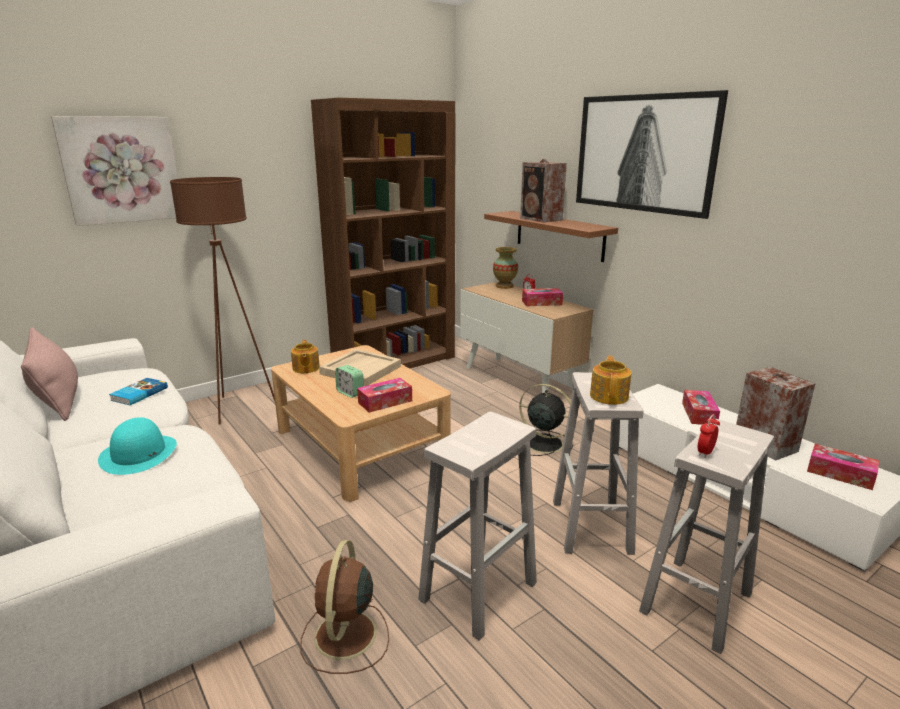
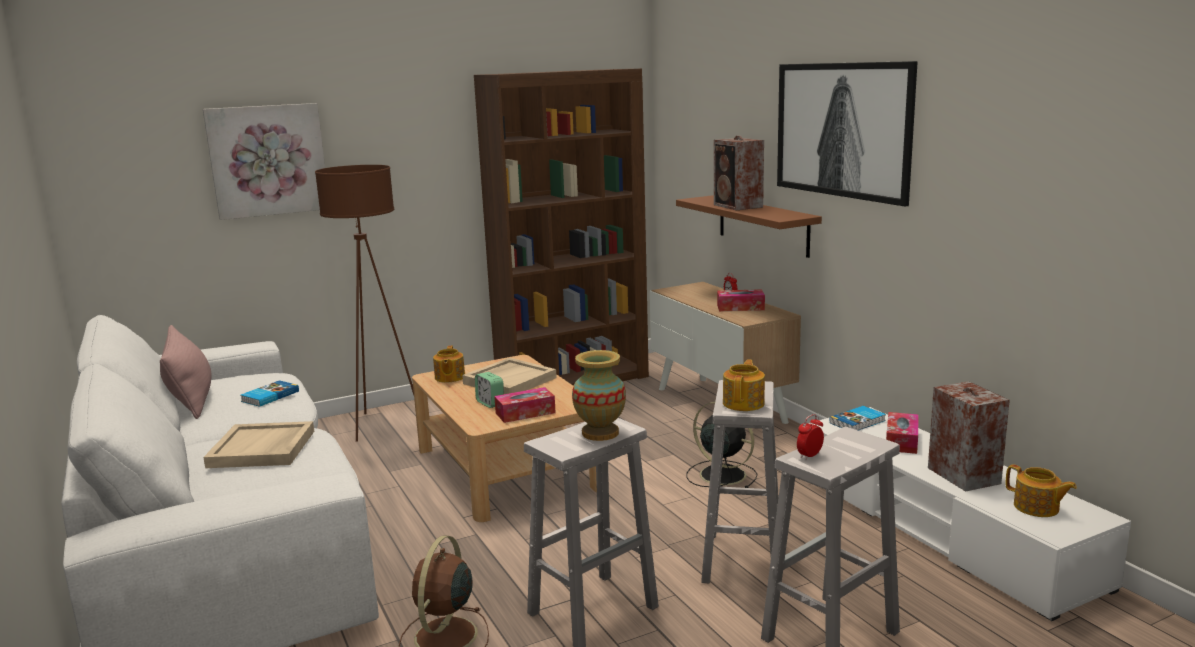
camera: 10 degrees right, 5 degrees down
(139, 454) = (262, 449): turquoise hat -> beige tray
(504, 286) = (705, 287): vase -> vase (600, 433)
(656, 397) = (858, 422): none -> book
(840, 474) = (1037, 508): tissue box -> teapot

